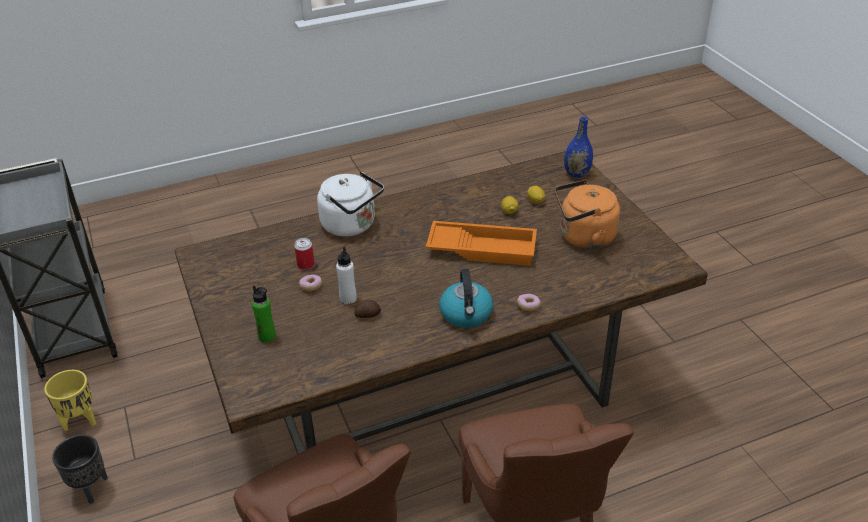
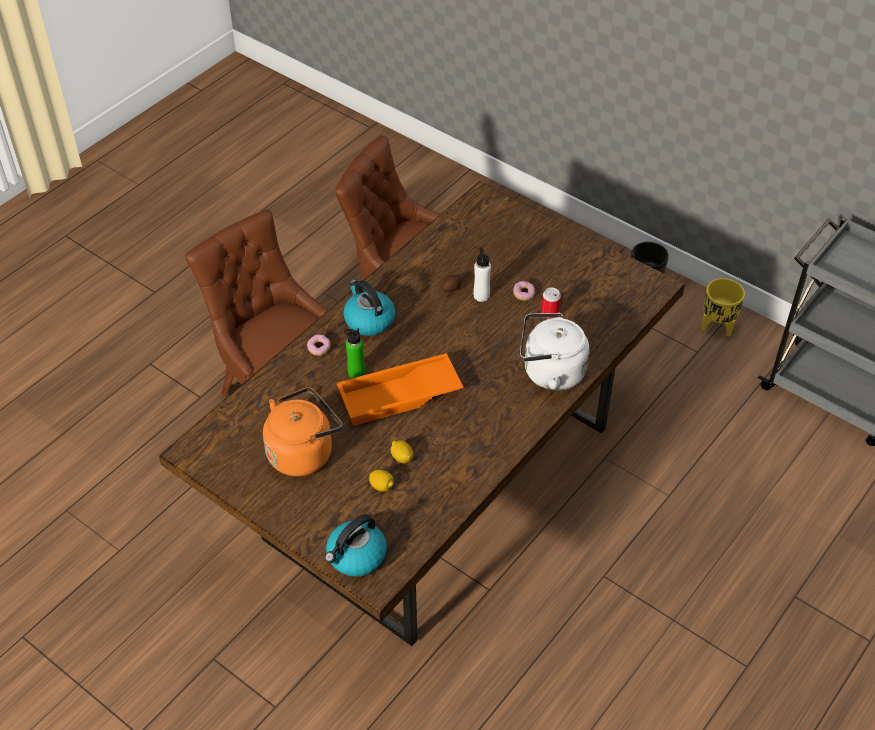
camera: 150 degrees right, 10 degrees up
(267, 336) = (515, 241): green bottle -> green bottle (356, 372)
(577, 173) = (356, 556): blue vase -> kettle

